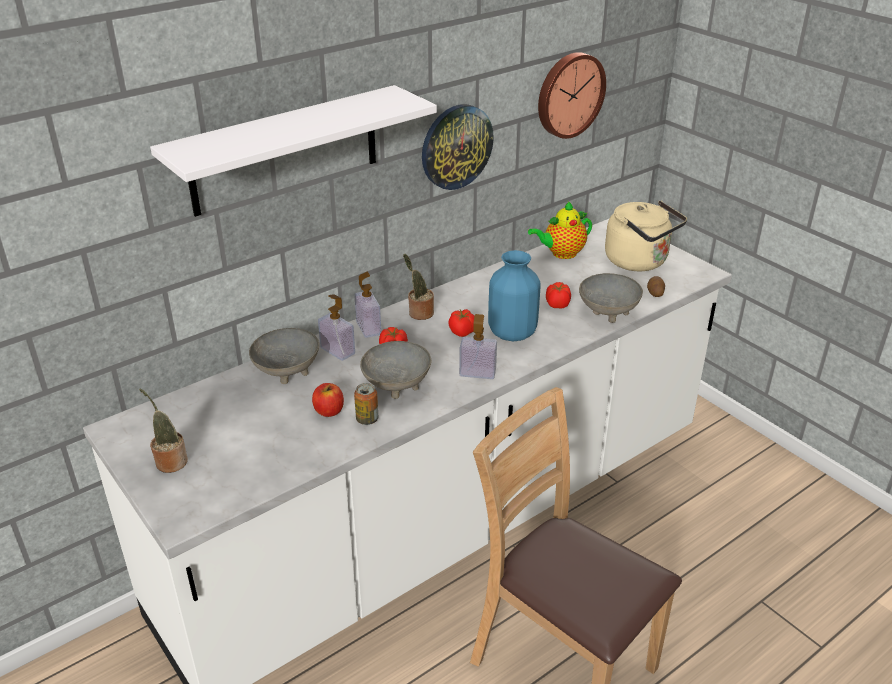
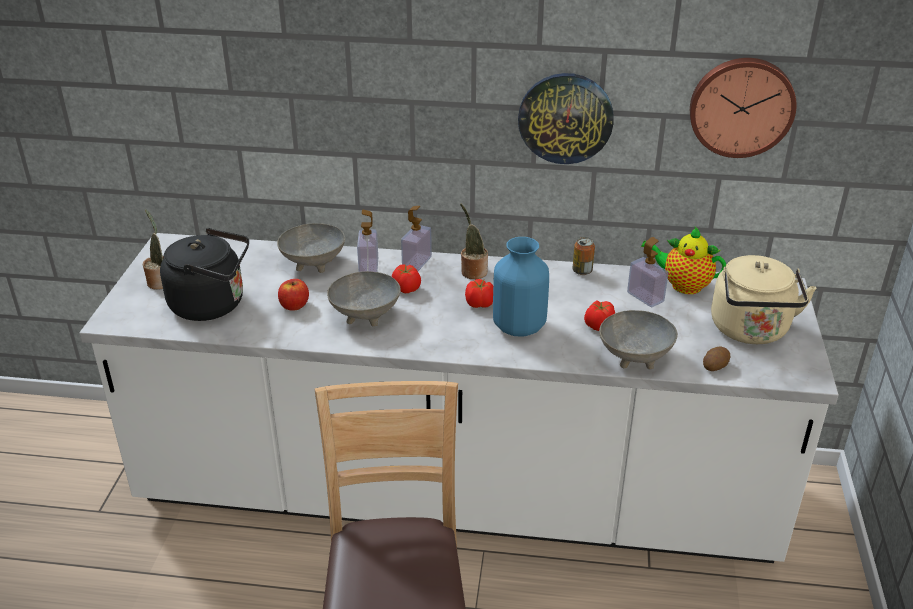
camera: 45 degrees right, 0 degrees up
(257, 450) = (213, 304): none -> black kettle
(285, 151) = (359, 61): white shelf -> none
(367, 419) = (307, 326): can -> can (582, 271)
(477, 372) = (438, 340): soap dispenser -> soap dispenser (645, 297)

